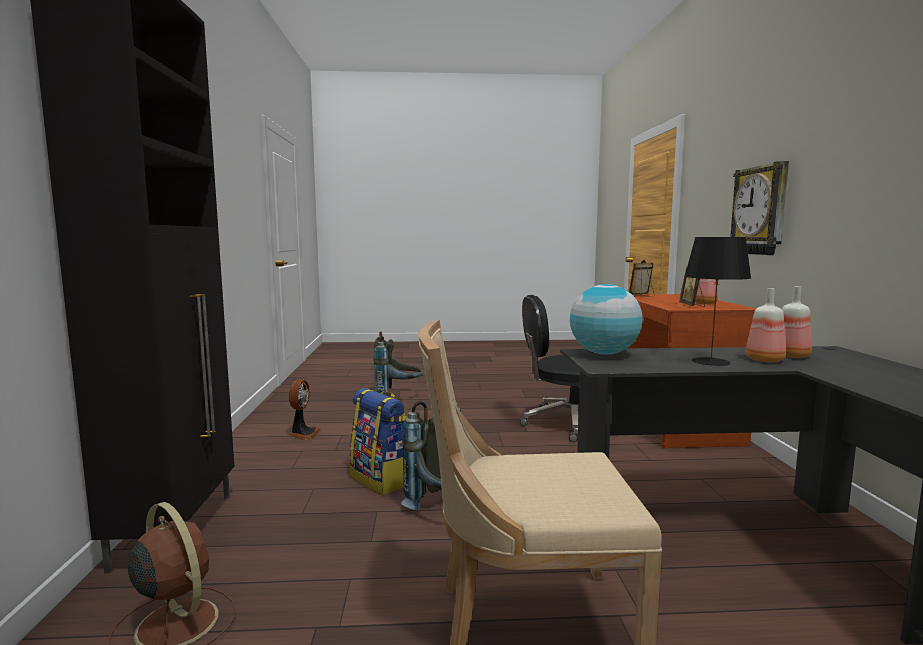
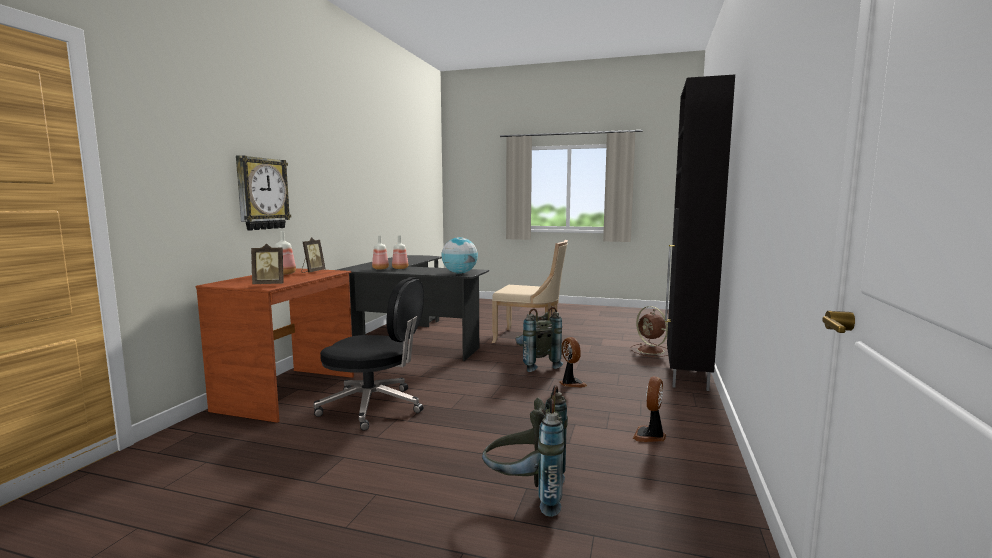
camera: 160 degrees left, 0 degrees up
(381, 480) = (571, 383): backpack -> fan
(711, 362) = (425, 269): black table lamp -> none

